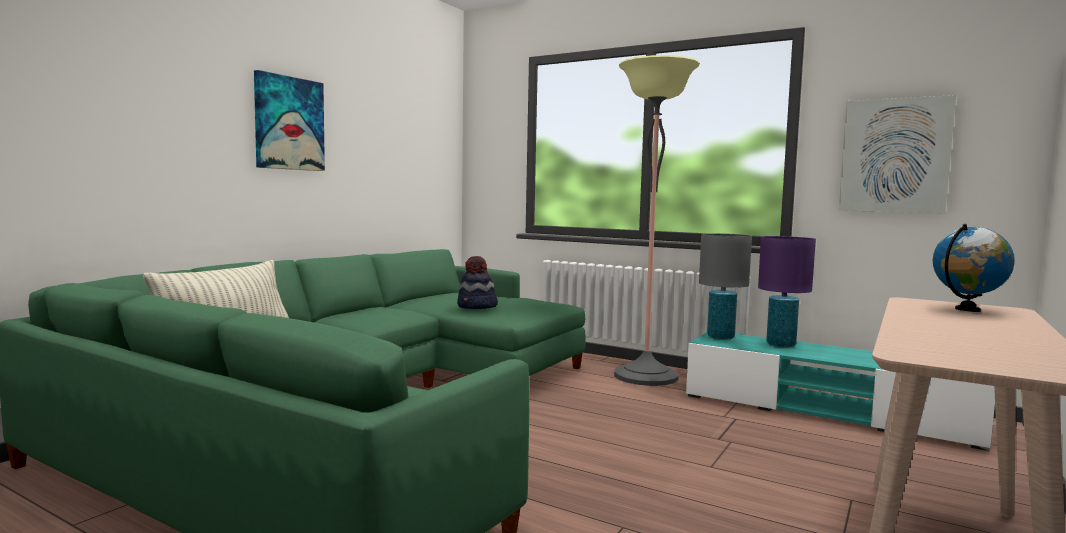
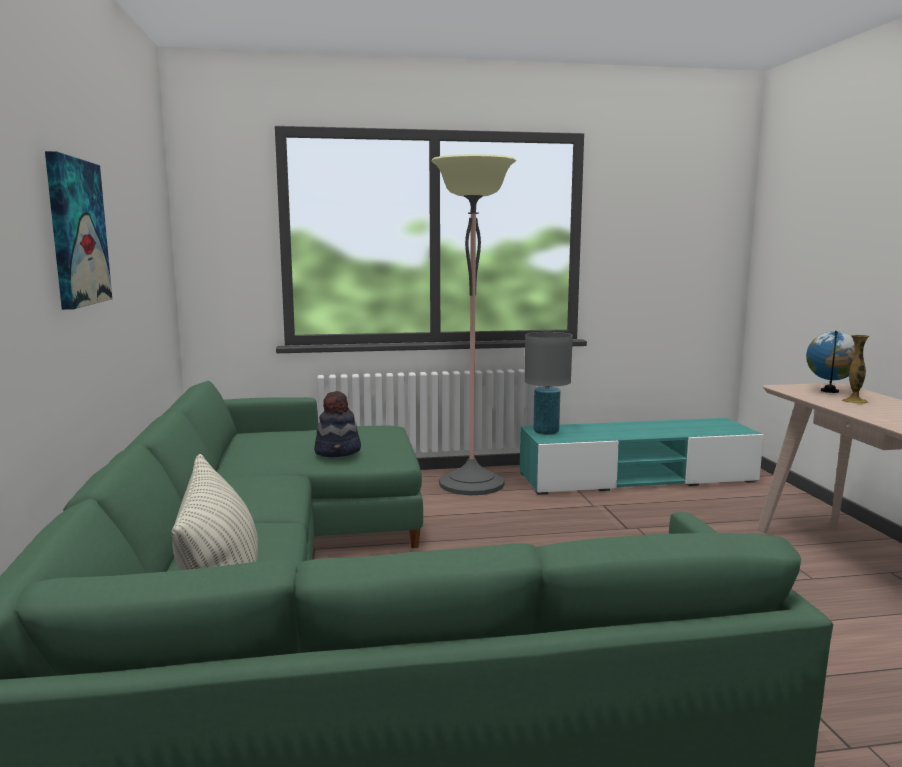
camera: 40 degrees left, 5 degrees up
(781, 345) = (598, 430): purple table lamp -> none
(894, 155) = (654, 255): picture -> none
(957, 318) = (855, 401): none -> vase

